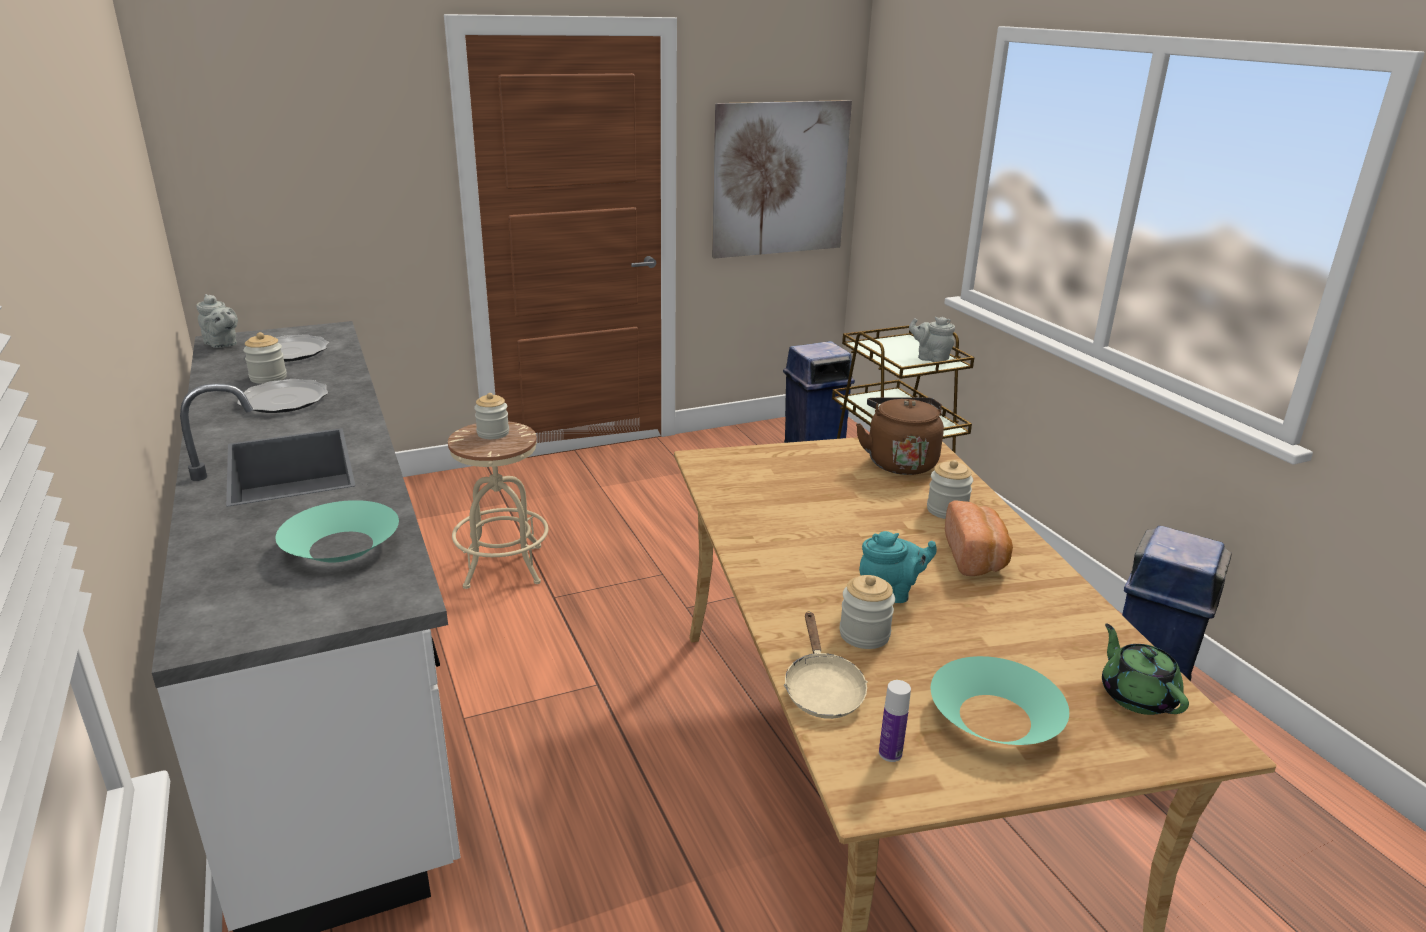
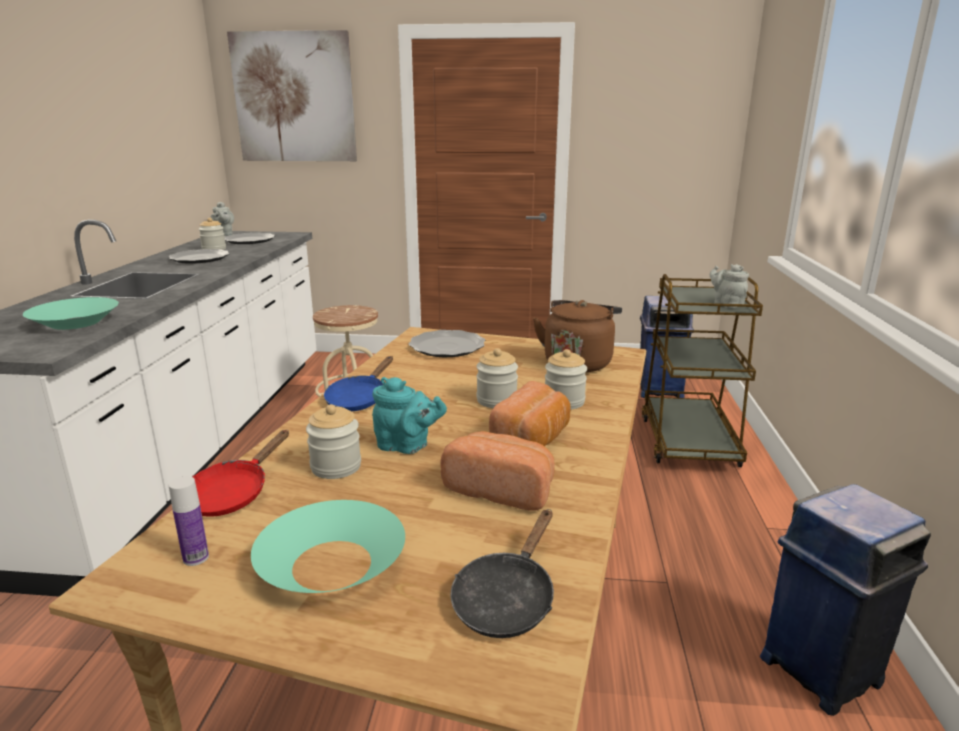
camera: 30 degrees right, 5 degrees down
(493, 433) = (349, 311): jar -> jar (496, 400)
(755, 470) = (447, 347): none -> plate
(769, 557) = (359, 399): none -> blue frying pan
(780, 179) = (663, 158): picture -> picture (294, 98)
(822, 689) = (233, 493): beige frying pan -> red frying pan
(1017, 611) = (501, 489): none -> bread
(1137, 696) = (506, 599): green teapot -> black frying pan

